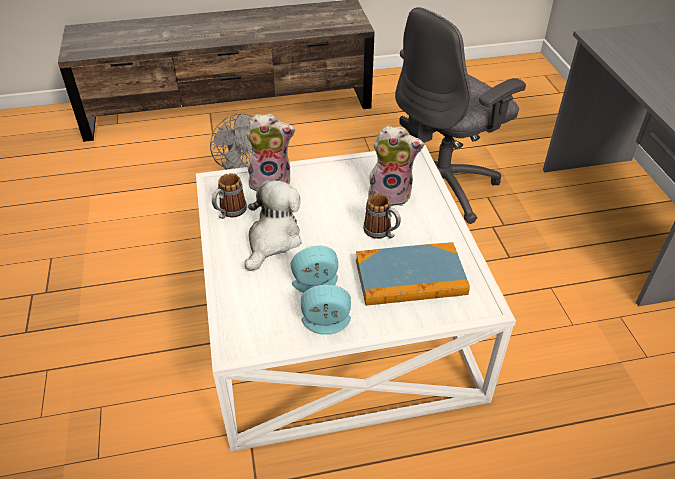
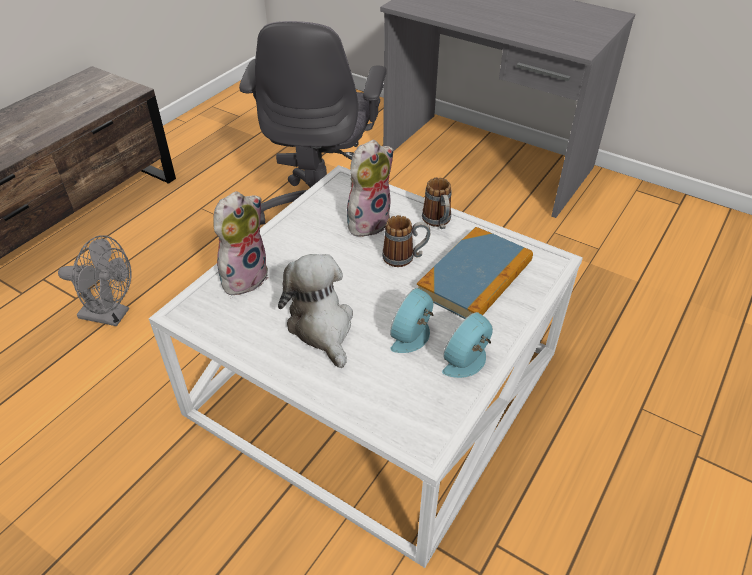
camera: 45 degrees left, 0 degrees up
(229, 213) = (243, 331): mug -> mug (438, 222)

